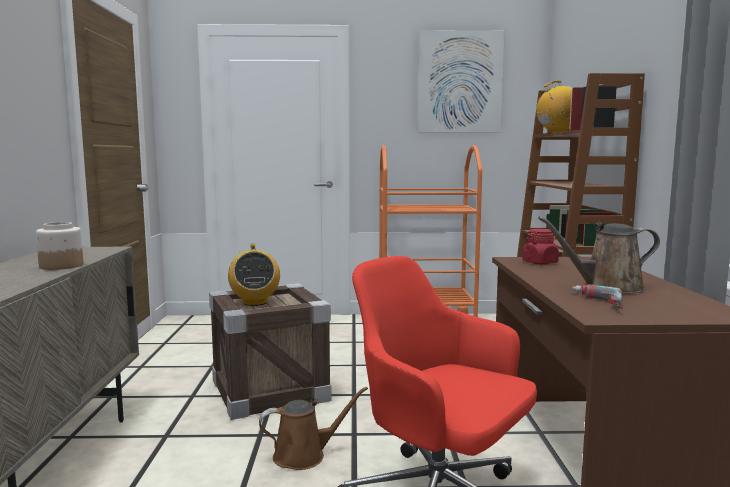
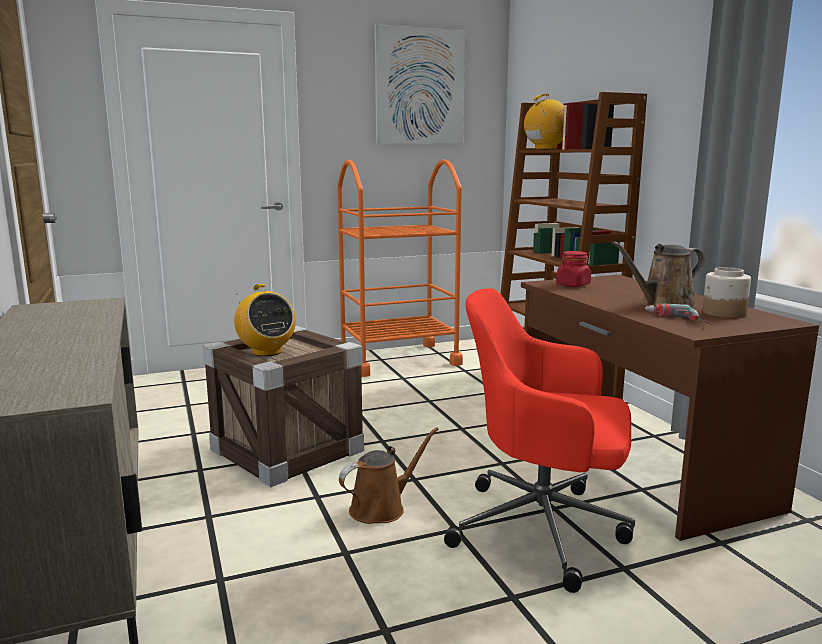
camera: 20 degrees left, 5 degrees up
(61, 266) = (90, 329): jar -> jar (723, 313)

